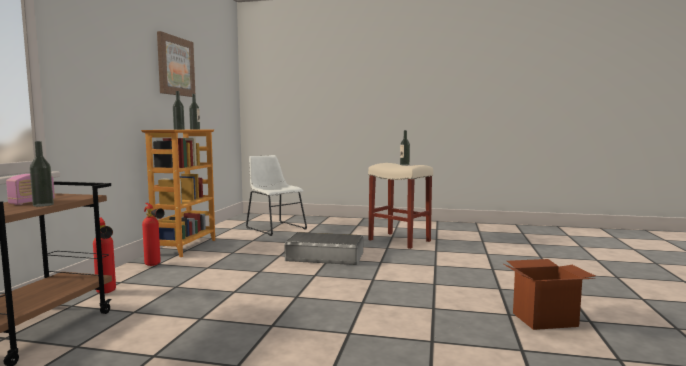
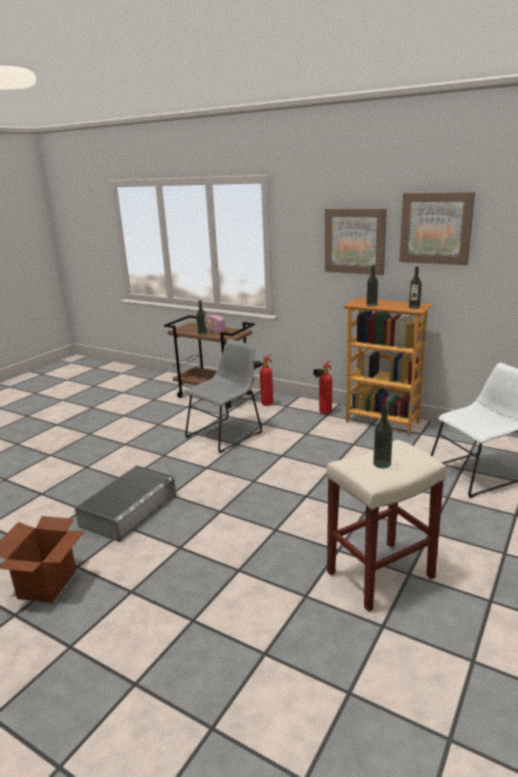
camera: 110 degrees right, 15 degrees up
(128, 70) = (355, 241): none -> picture
(203, 300) = (226, 433): none -> grey chair
(325, 256) = (315, 494): grey storage box -> grey storage box (129, 510)

